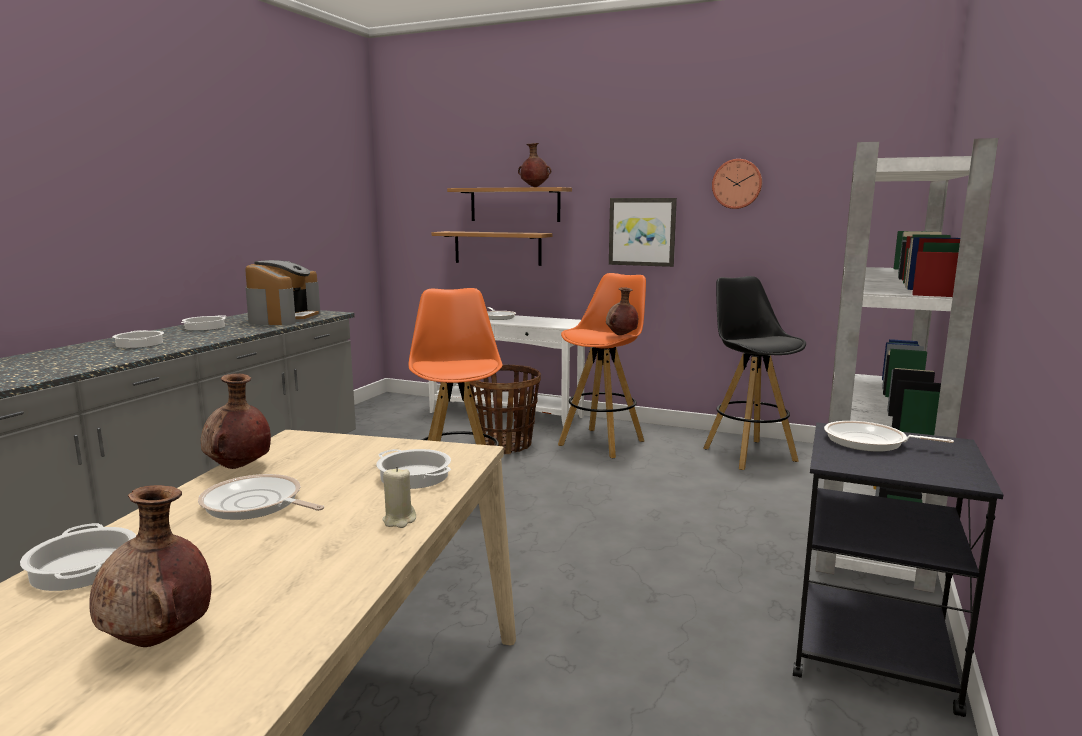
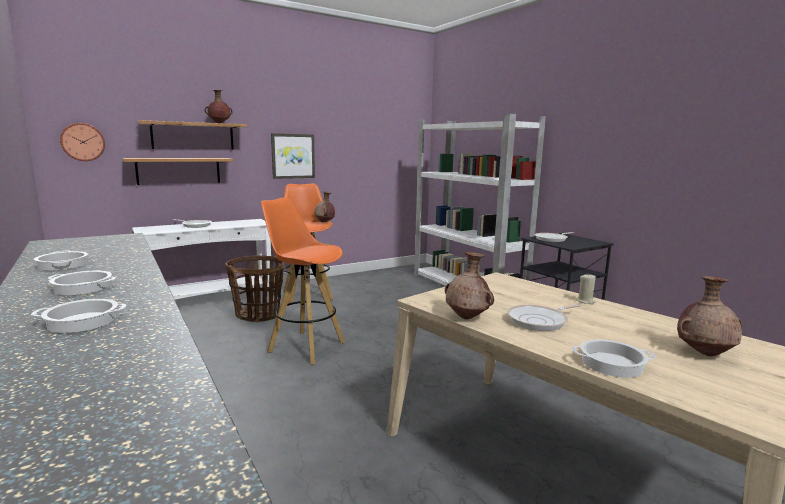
camera: 55 degrees left, 0 degrees up
(284, 318) = (104, 245): coffee machine -> none
(415, 476) = (525, 290): cooking pot -> cooking pot (83, 321)
(737, 184) = (345, 127): wall clock -> wall clock (83, 142)
(749, 453) = (379, 279): black stool -> none

